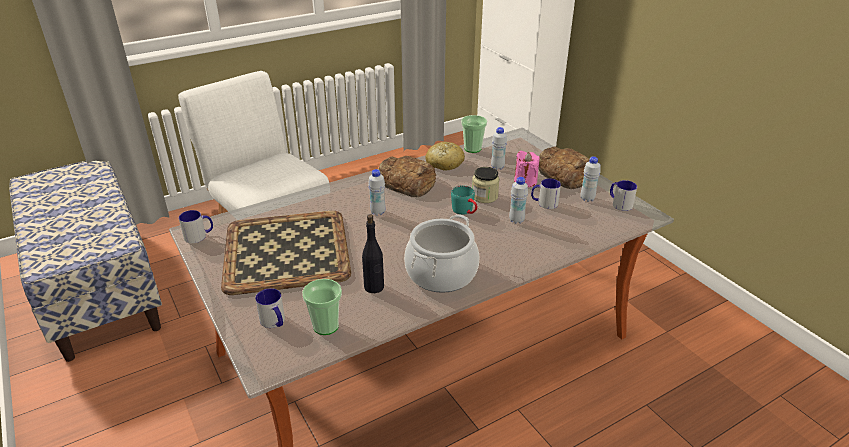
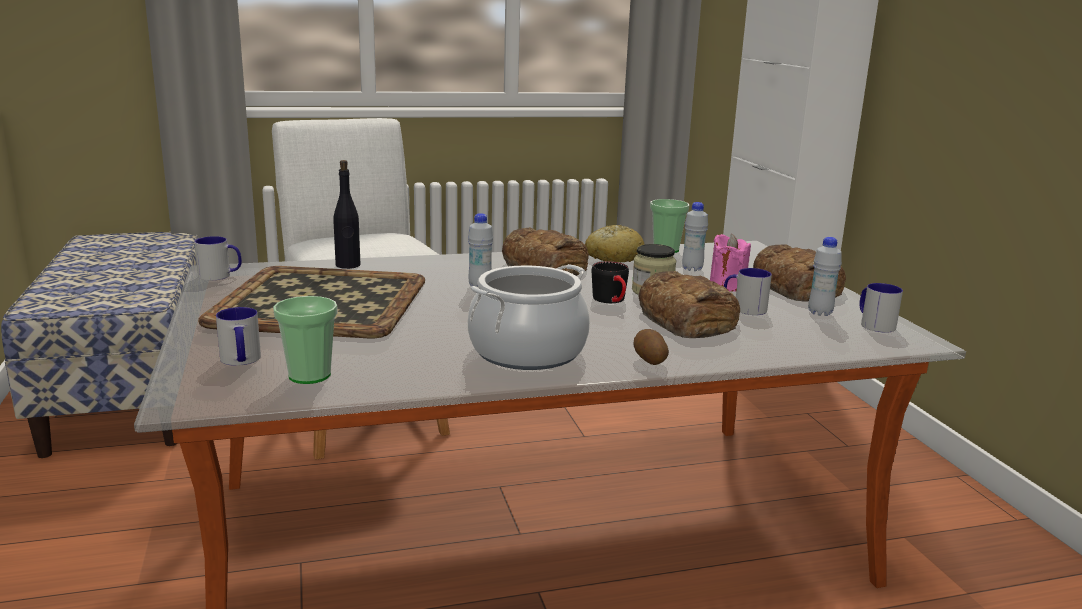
camera: 15 degrees right, 15 degrees down
(374, 287) = (414, 350): black bottle -> black bottle (348, 265)
(465, 211) = (612, 301): turquoise mug -> black mug
(513, 267) = (649, 361): none -> potato
(516, 220) = (687, 318): white bottle -> bread

